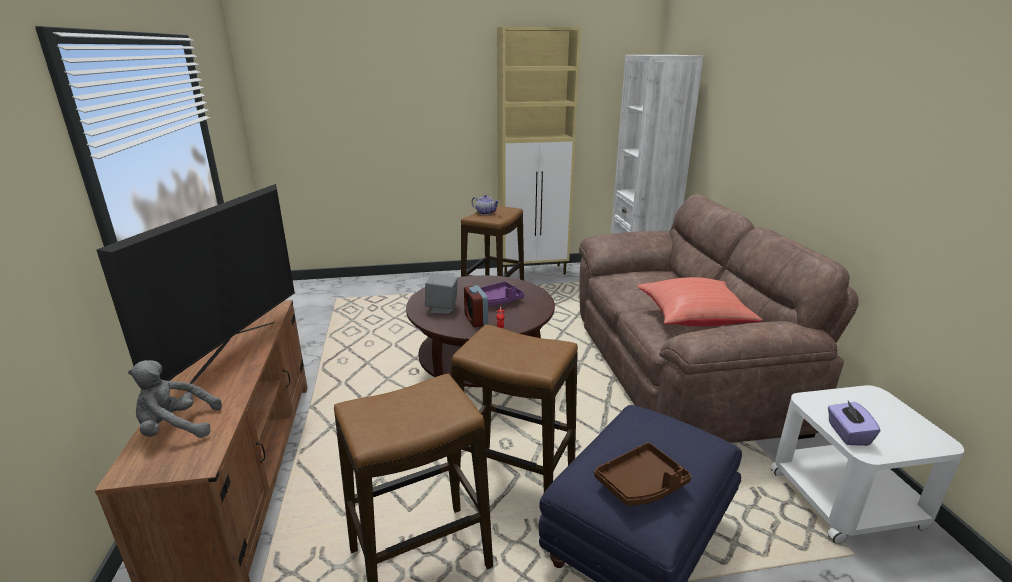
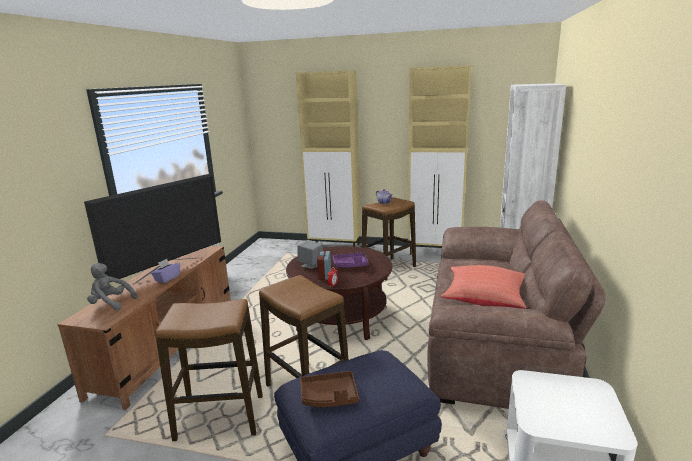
camera: 25 degrees right, 5 degrees down
(400, 280) = (335, 246): none -> beige cabinet
(847, 434) = (532, 408): purple tissue box -> purple tissue box (167, 278)

